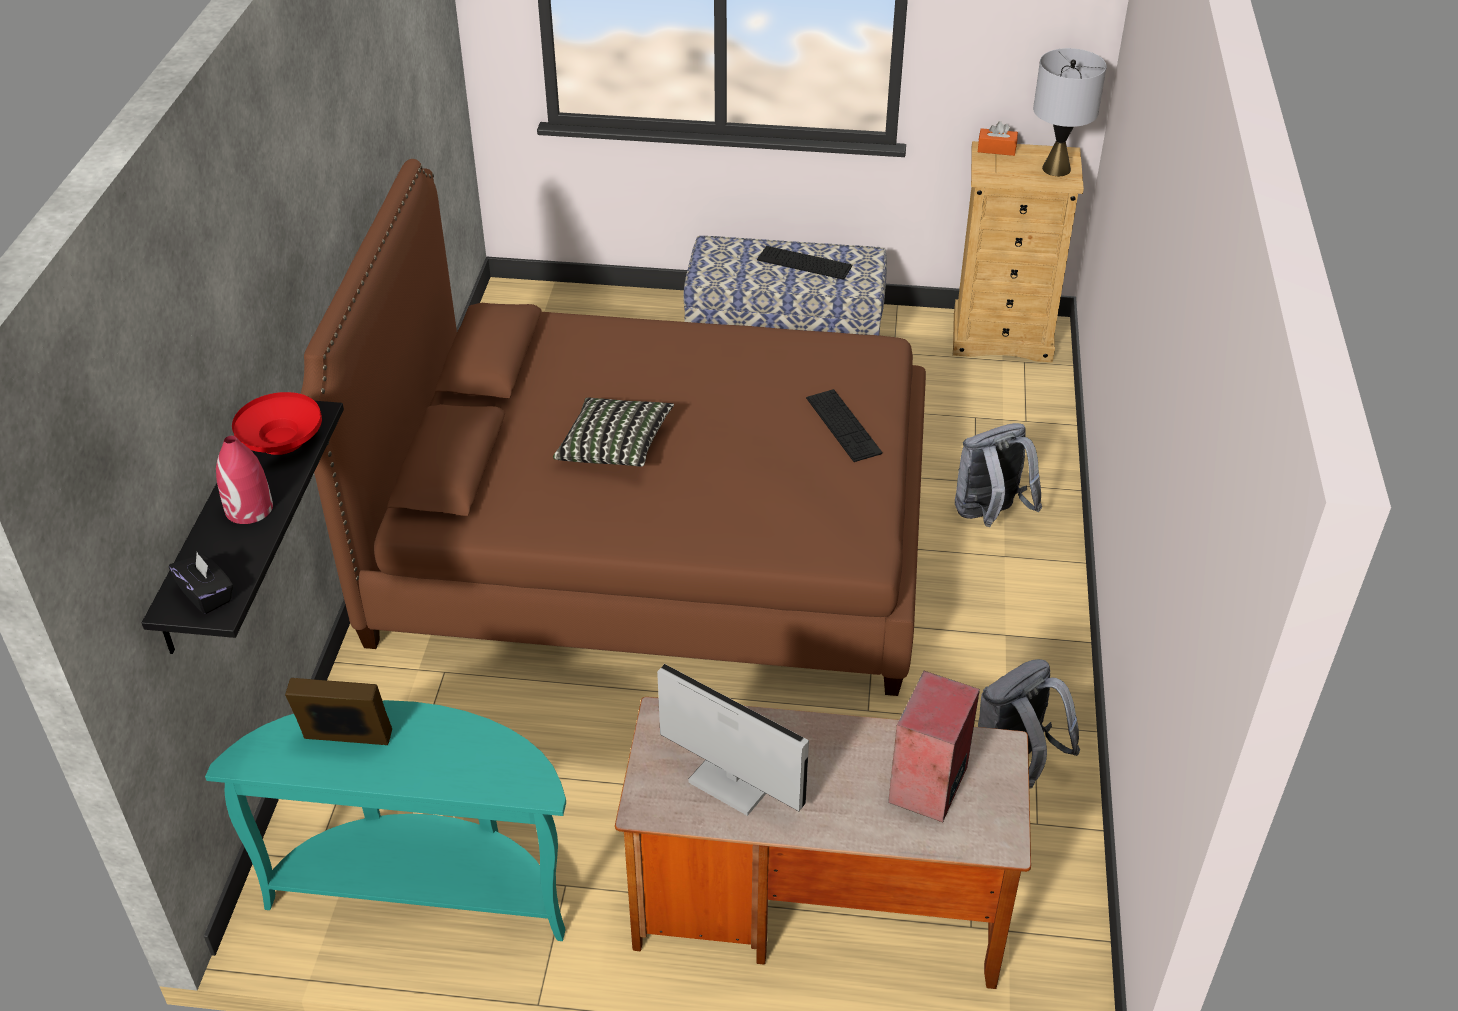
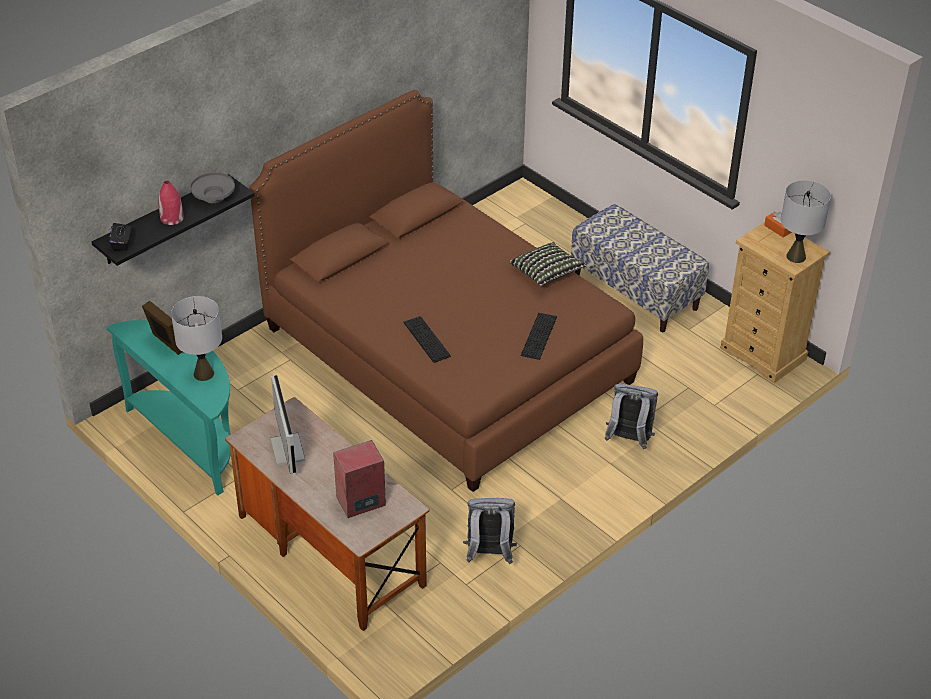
camera: 40 degrees right, 0 degrees up
(281, 440) = (213, 196): red bowl -> grey bowl
(466, 749) = (203, 374): none -> grey table lamp
(614, 448) = (420, 287): pillow -> pillow (546, 273)
(804, 263) = (652, 247): keyboard -> keyboard (427, 339)

